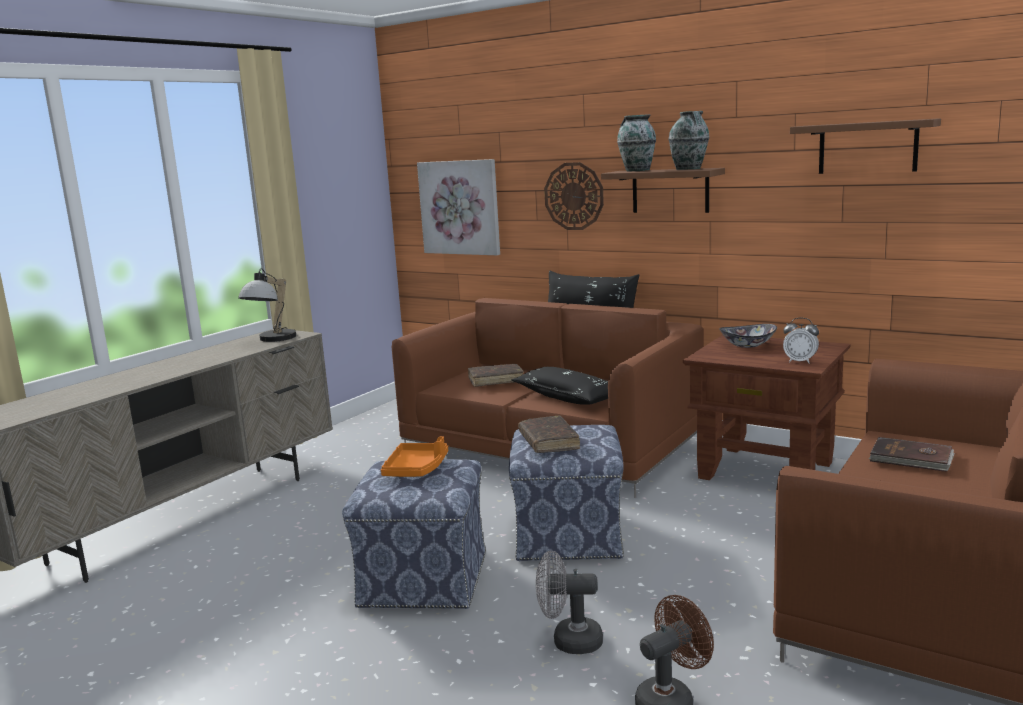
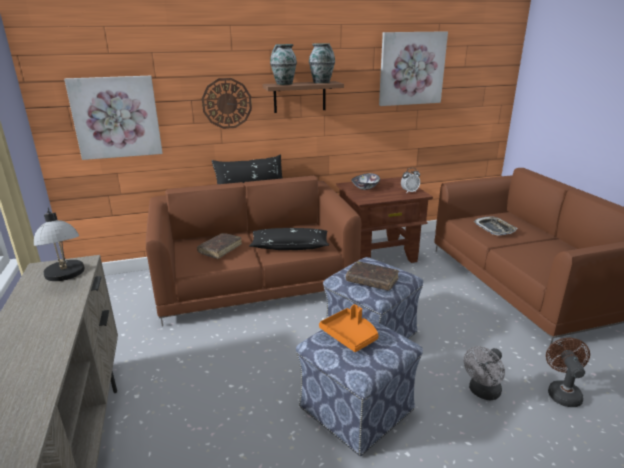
camera: 50 degrees left, 10 degrees up
(867, 147) = (411, 68): brown shelf -> picture
(911, 458) = (494, 229): brown book -> tray

